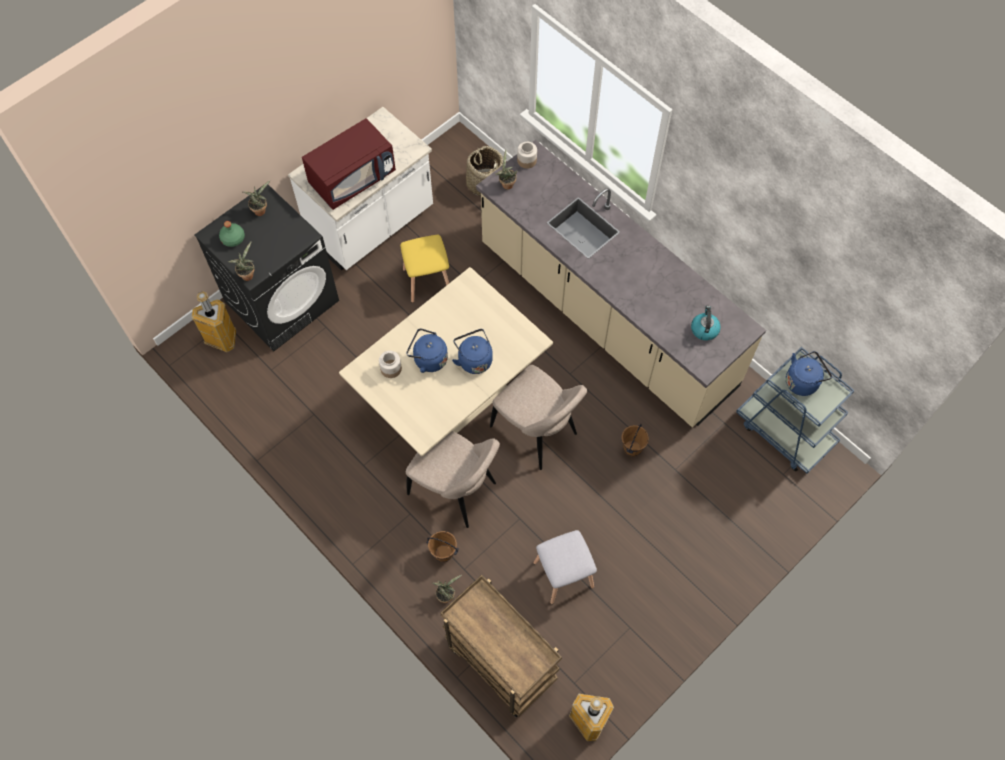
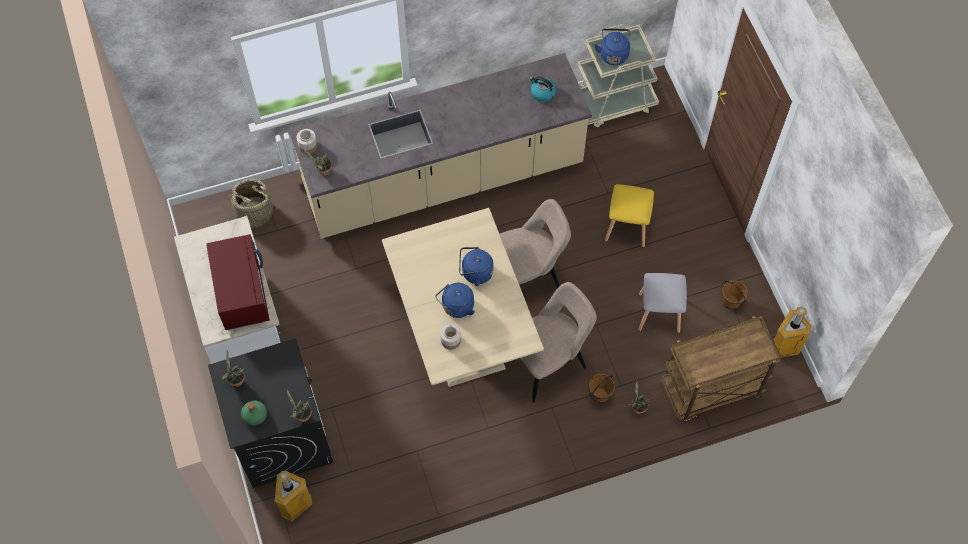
camera: 65 degrees left, 0 degrees up
(428, 280) = (330, 302): yellow stool -> yellow stool (626, 226)
(632, 448) = (574, 215): brown bucket -> brown bucket (730, 302)
(785, 431) = (613, 103): blue cart -> beige cart

